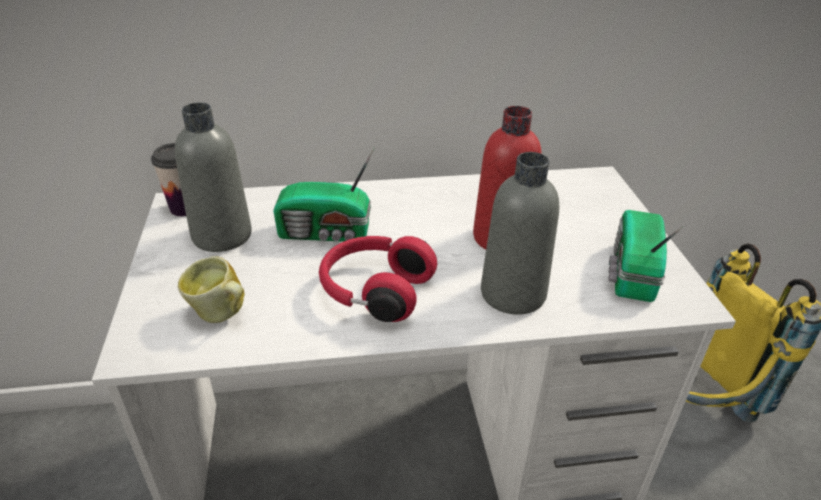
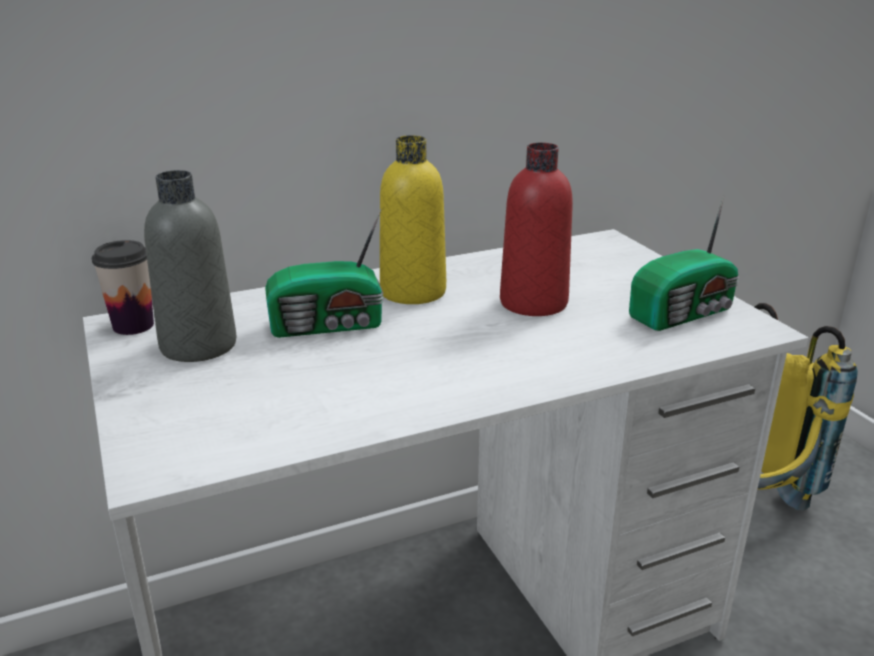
camera: 15 degrees left, 10 degrees down
(221, 315) = (244, 419): mug -> none
(374, 291) = (418, 369): red headphones -> none
(408, 209) = (413, 291): none -> yellow bottle
(513, 293) = (574, 348): grey bottle -> none
(630, 273) = (685, 313): radio -> radio turned 120 degrees counterclockwise

